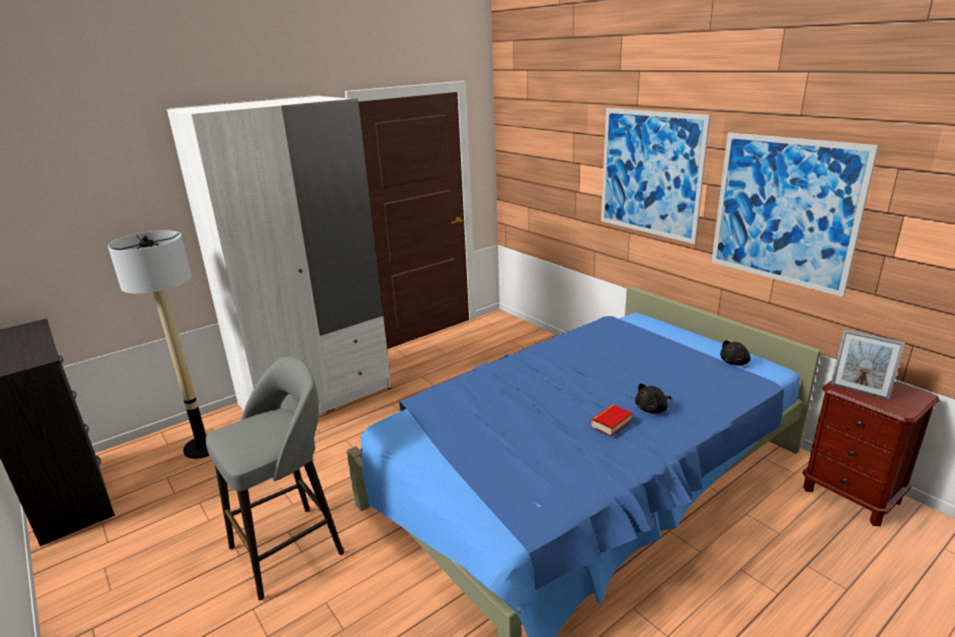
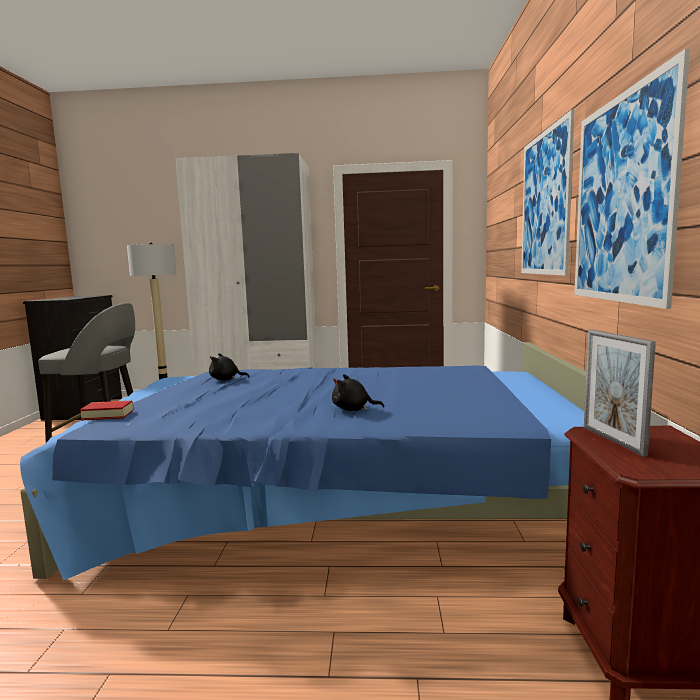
camera: 40 degrees right, 15 degrees down
(611, 423) = (292, 405): book -> book (108, 415)
(735, 362) = (540, 411): black plush toy -> black plush toy (226, 380)

